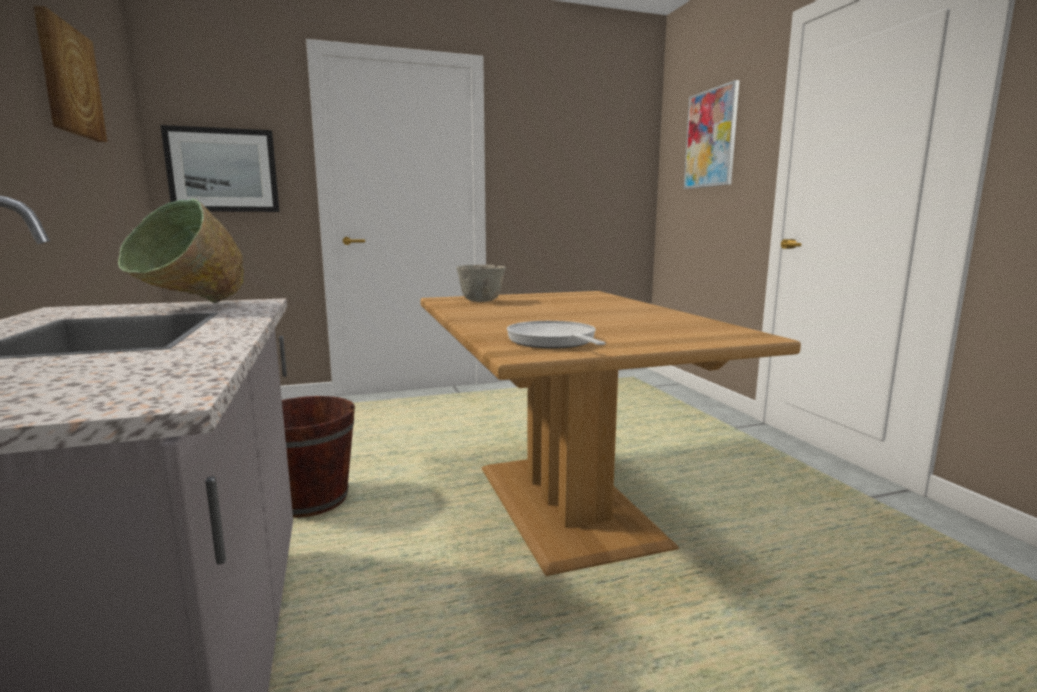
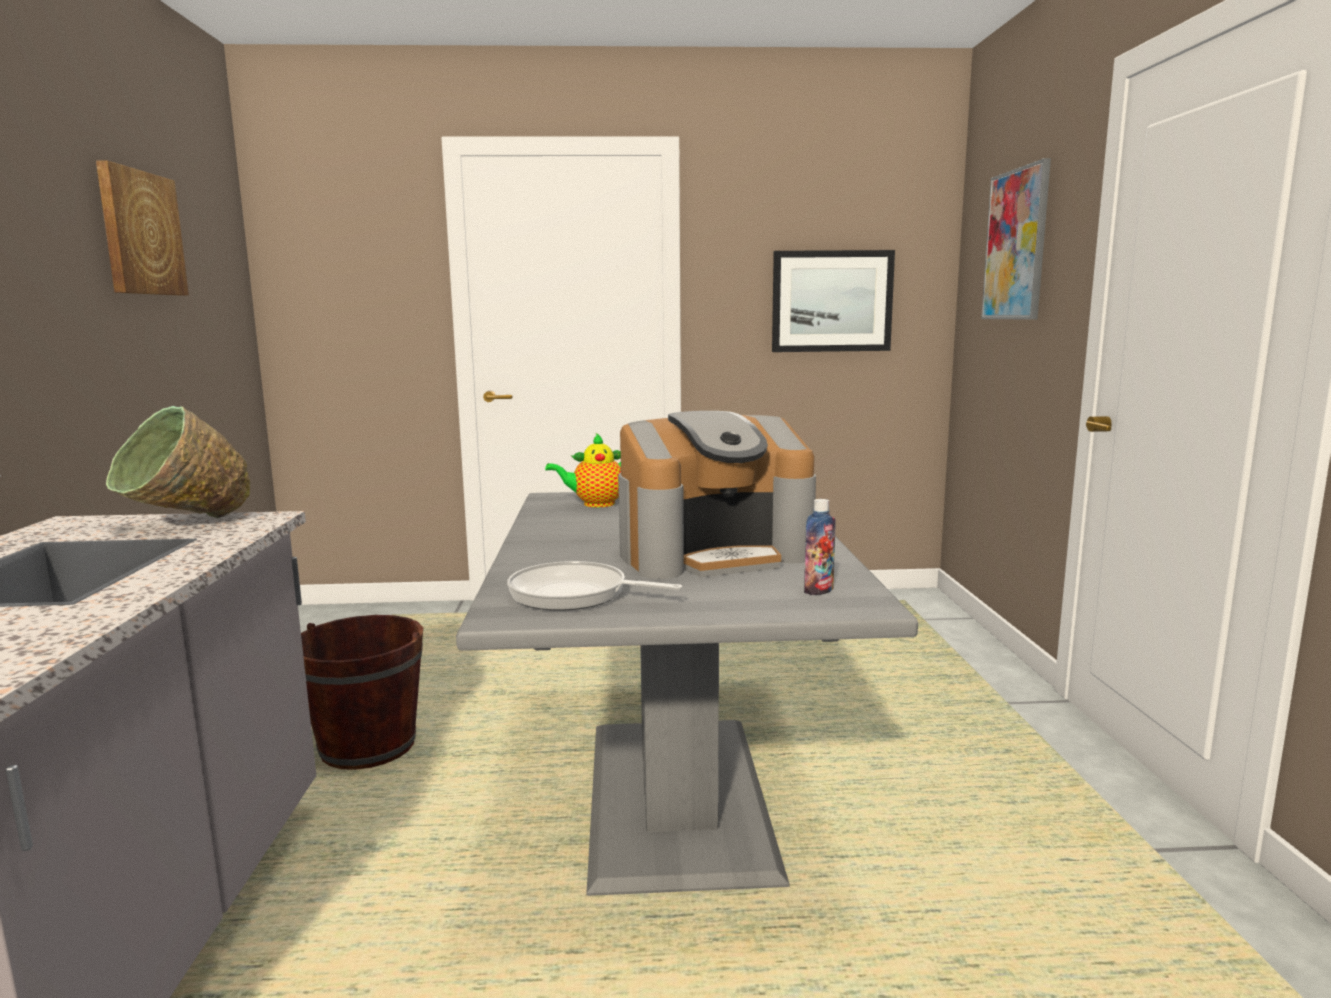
camera: 15 degrees right, 0 degrees up
(223, 170) = (340, 309): picture -> picture (831, 301)
(482, 301) = (595, 504): grey bowl -> teapot
(553, 341) = (575, 595): frying pan -> frying pan turned 60 degrees counterclockwise
(563, 505) = (673, 797): brown dining table -> grey dining table
(612, 319) = (714, 553): none -> coffee machine
(715, 332) = (818, 590): none -> bottle

